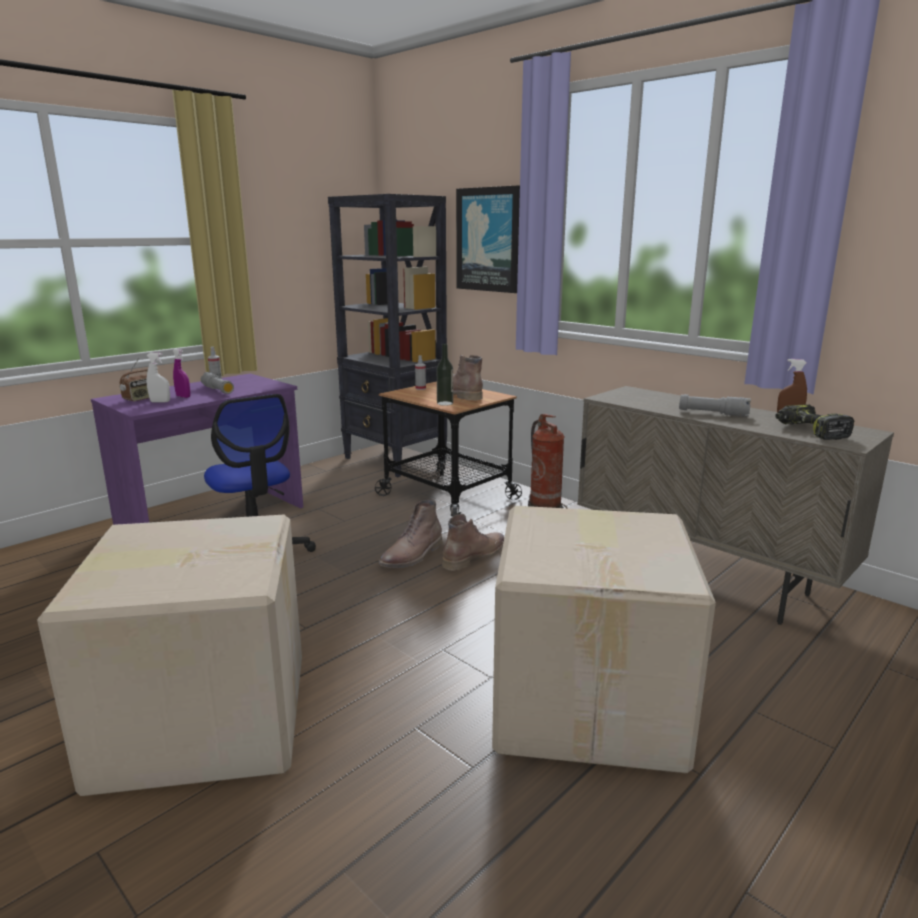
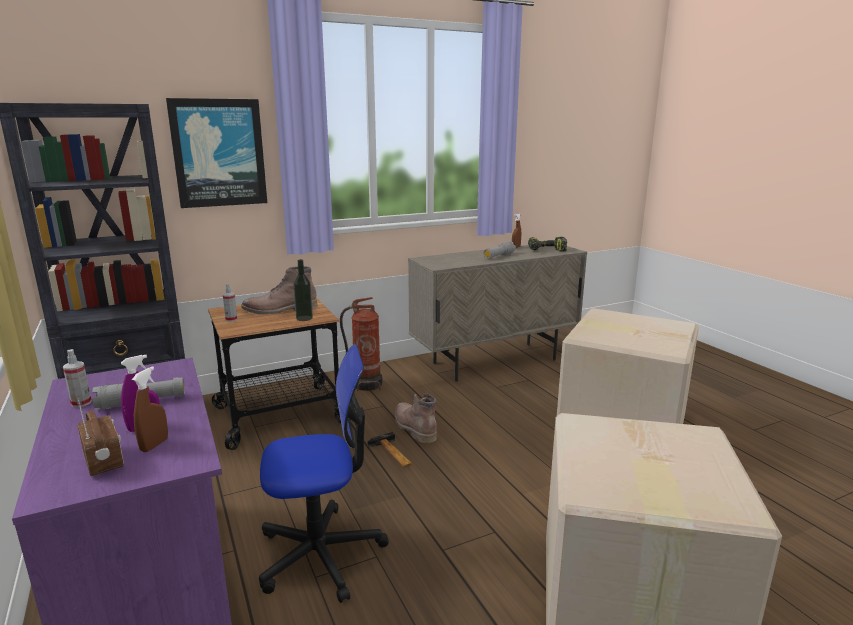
camera: 70 degrees left, 0 degrees up
(160, 402) = (154, 445): white spray bottle -> brown spray bottle
(412, 556) = (392, 454): brown boot -> hammer

